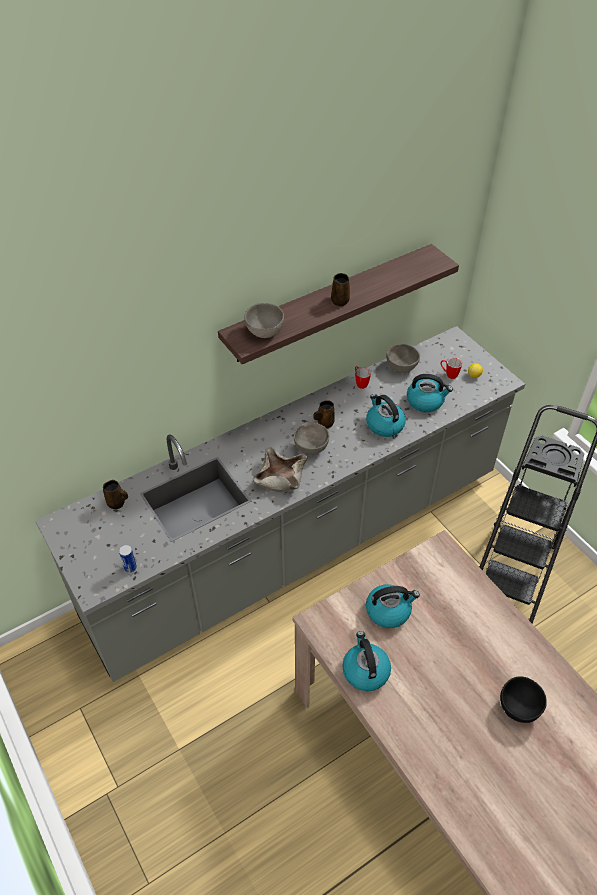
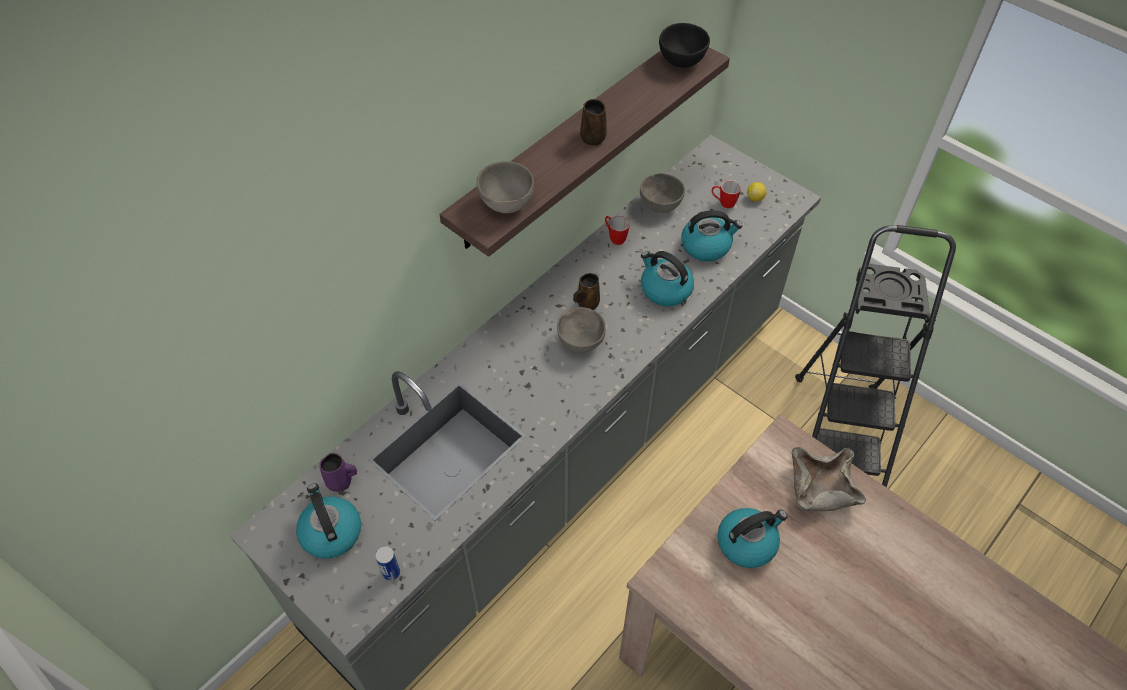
camera: 15 degrees left, 5 degrees up
(117, 503) = (341, 482): brown mug -> purple mug
(280, 478) = (554, 394): beige bowl -> beige bowl (821, 488)
(365, 670) = (744, 633): kettle -> kettle (330, 532)
(518, 707) = (947, 631): black bowl -> black bowl (681, 61)

